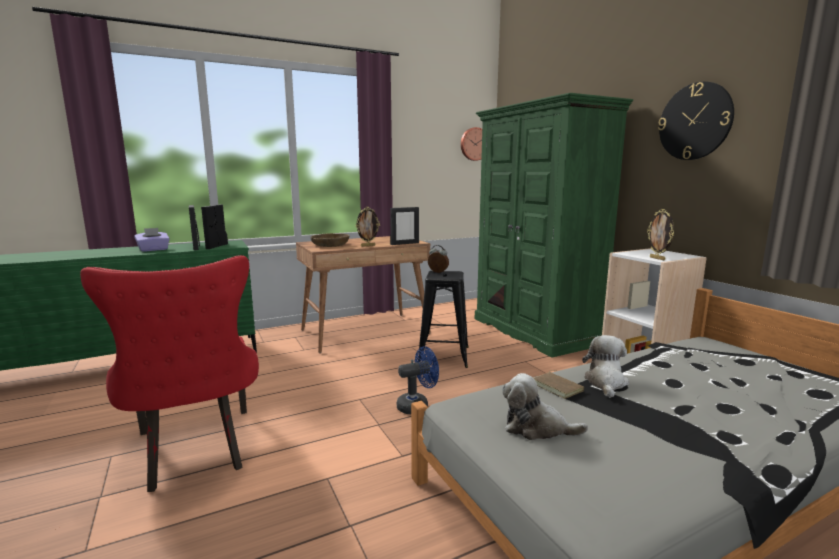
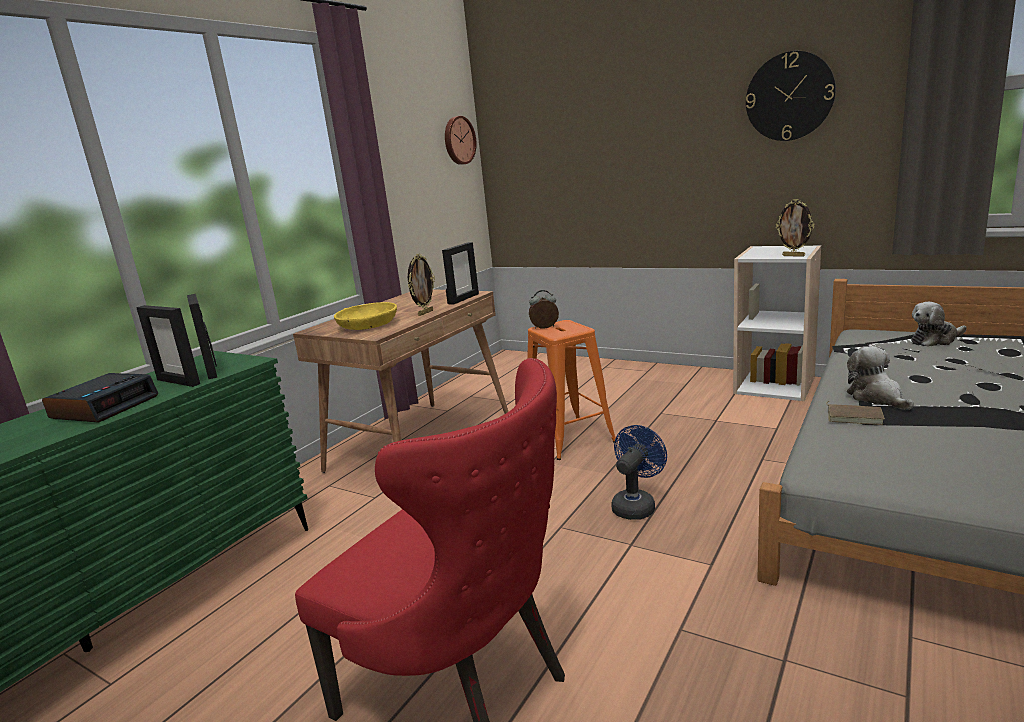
camera: 30 degrees left, 5 degrees up
(153, 249) = (105, 407): purple tissue box -> alarm clock
(330, 245) = (367, 325): brown bowl -> yellow bowl
(443, 356) = (569, 438): black stool -> orange stool
(534, 331) = (616, 376): green wardrobe -> none
(536, 428) = (918, 461): plush toy -> plush toy (935, 340)

